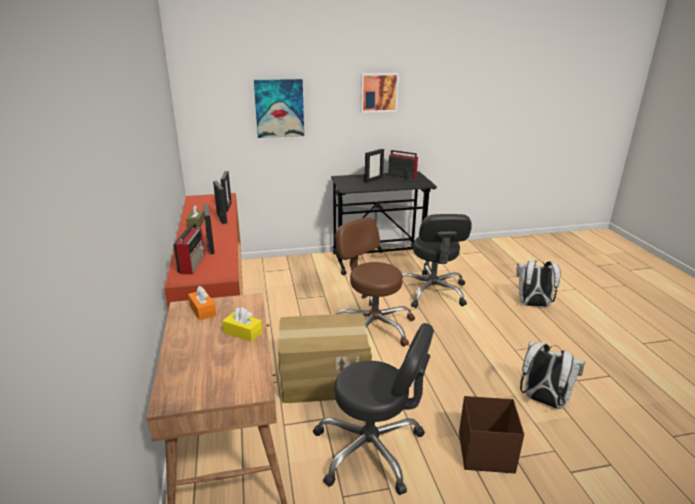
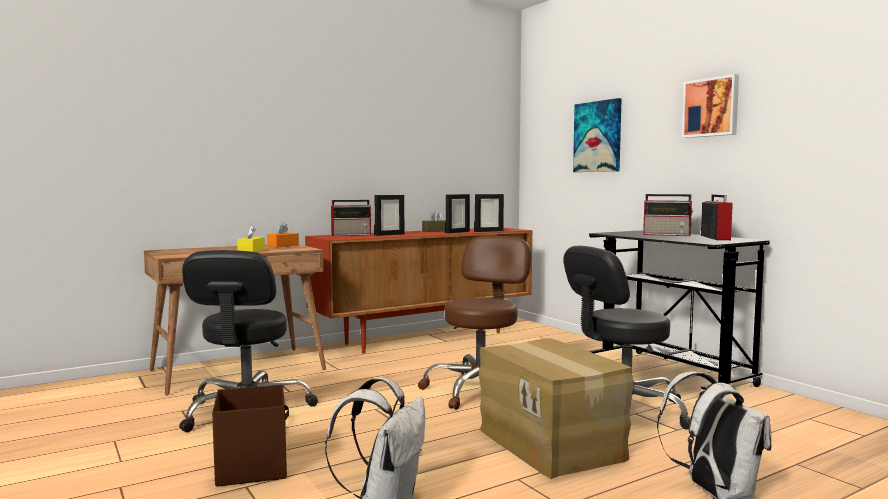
camera: 70 degrees right, 20 degrees down
(324, 379) = (354, 383): cardboard box -> cardboard box (551, 444)
(373, 179) = (668, 235): picture frame -> radio

